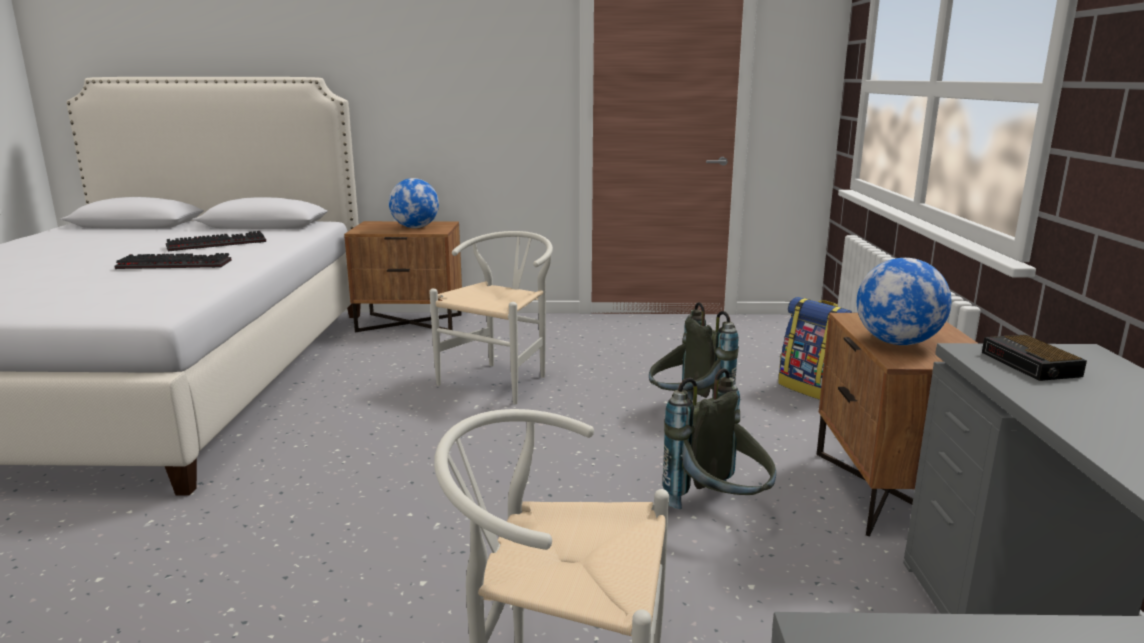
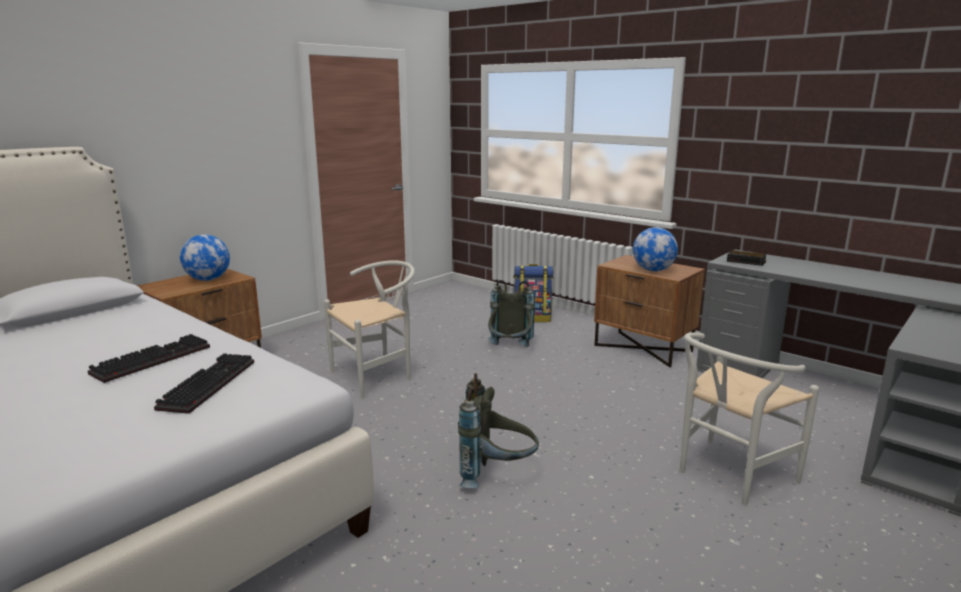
camera: 50 degrees left, 0 degrees up
(218, 243) = (106, 335): keyboard -> keyboard (207, 384)
(501, 379) = (377, 376): white chair -> white chair turned 75 degrees clockwise
(719, 511) = (616, 384): grey backpack -> grey backpack (496, 475)

